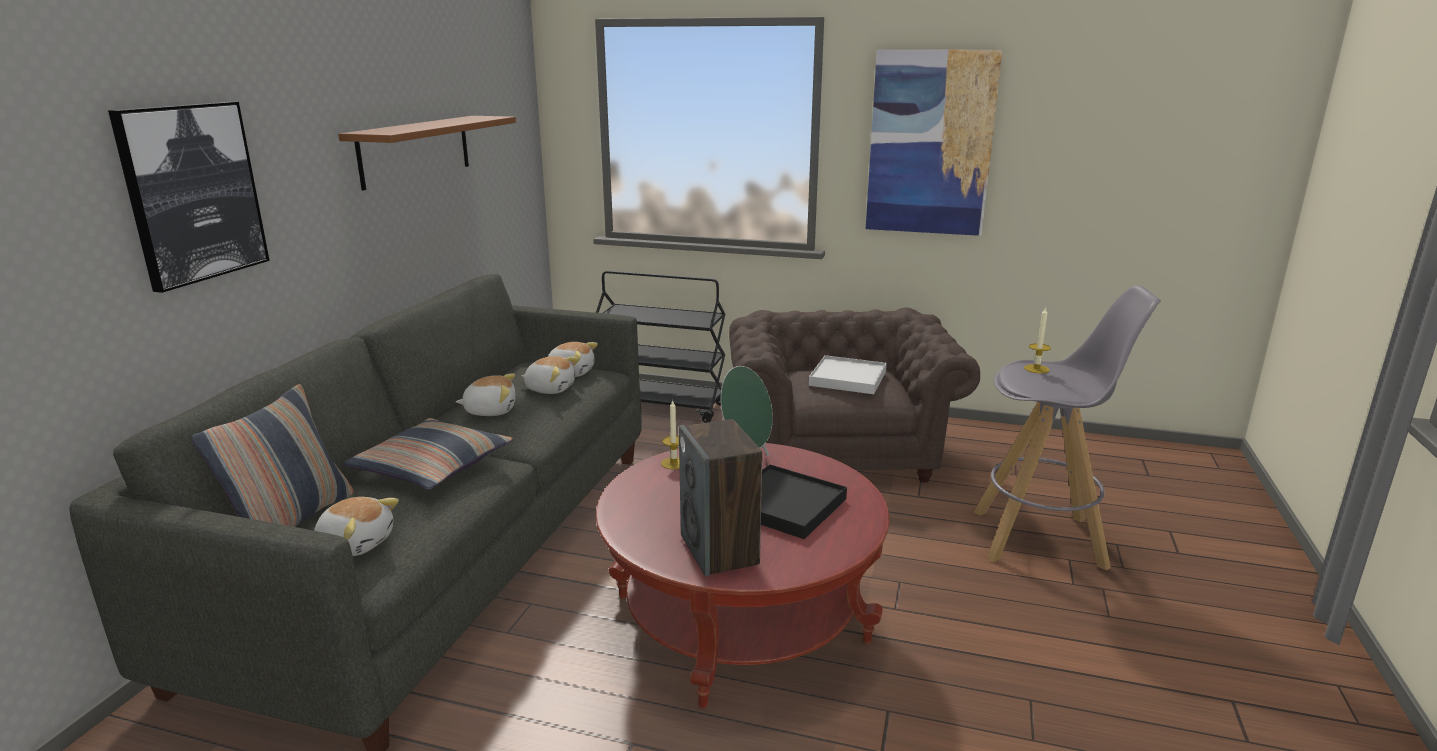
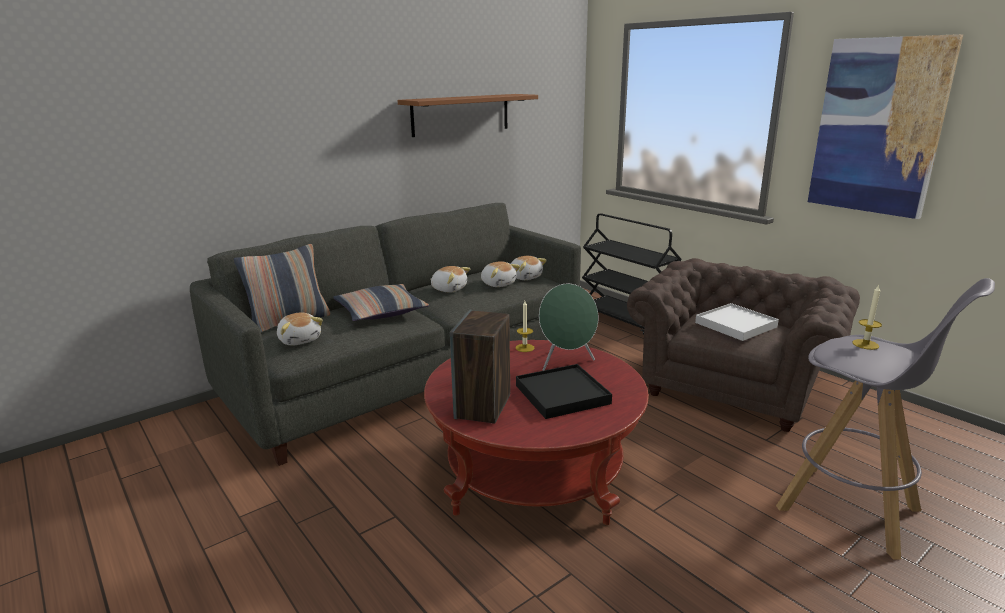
camera: 35 degrees right, 0 degrees up
(192, 193) = (288, 128): picture -> none

